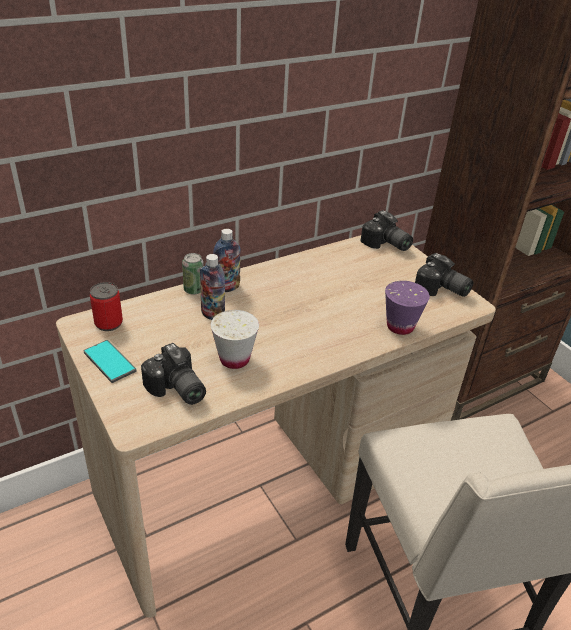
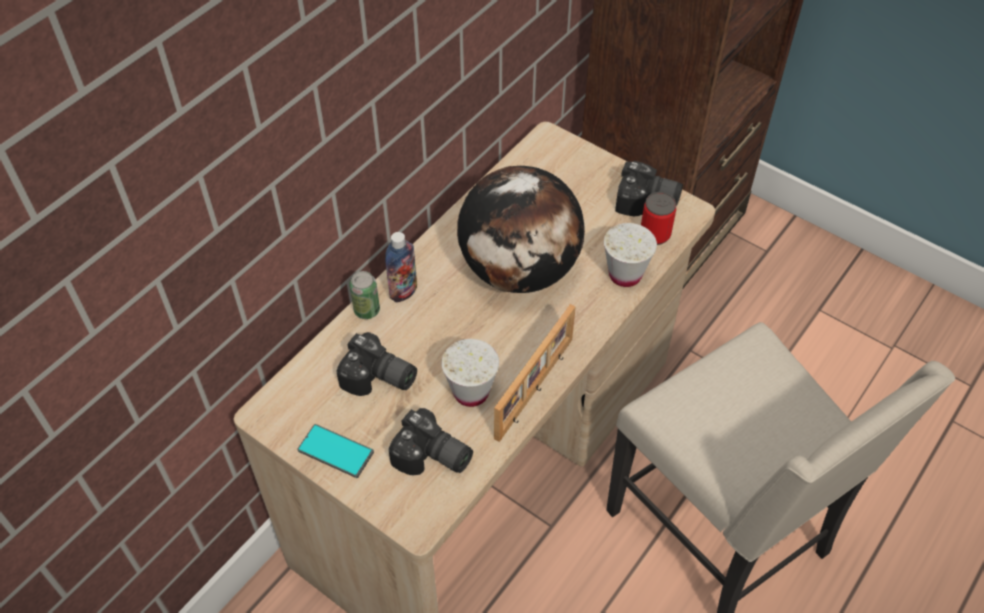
camera: 20 degrees left, 15 degrees up
(108, 323) = (298, 399): can -> can (655, 234)
(213, 315) = (411, 339): bottle -> none
(286, 373) = (536, 389): none -> picture frame
(319, 300) = (520, 270): none -> globe
(386, 244) = (553, 151): camera -> camera (379, 379)
(400, 326) = (625, 275): purple cup -> white cup

